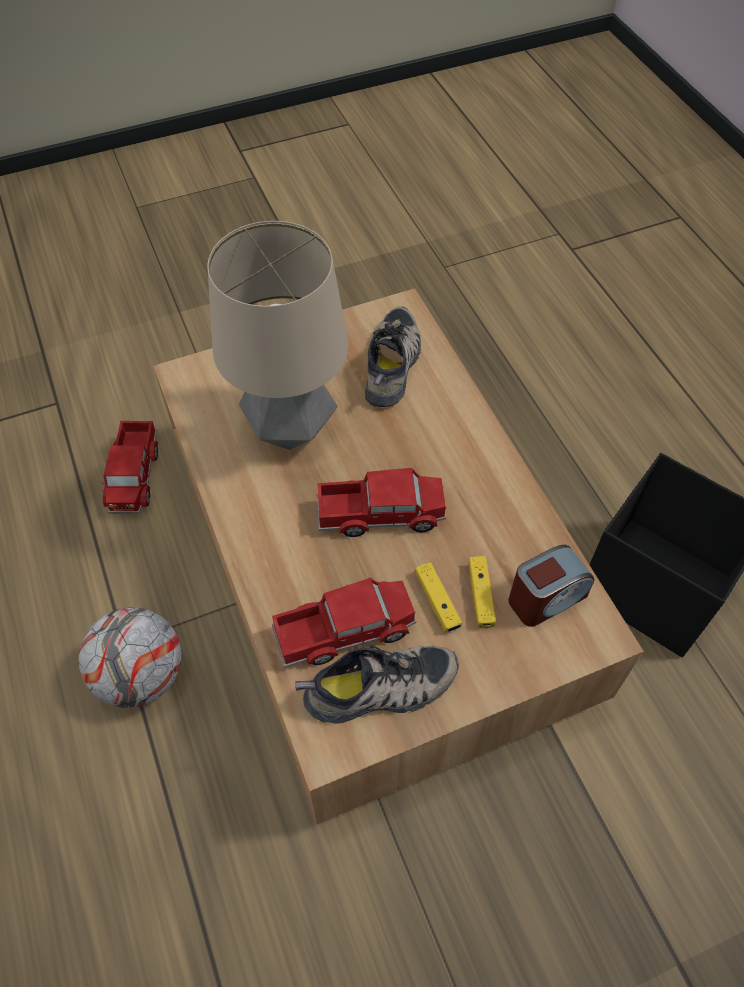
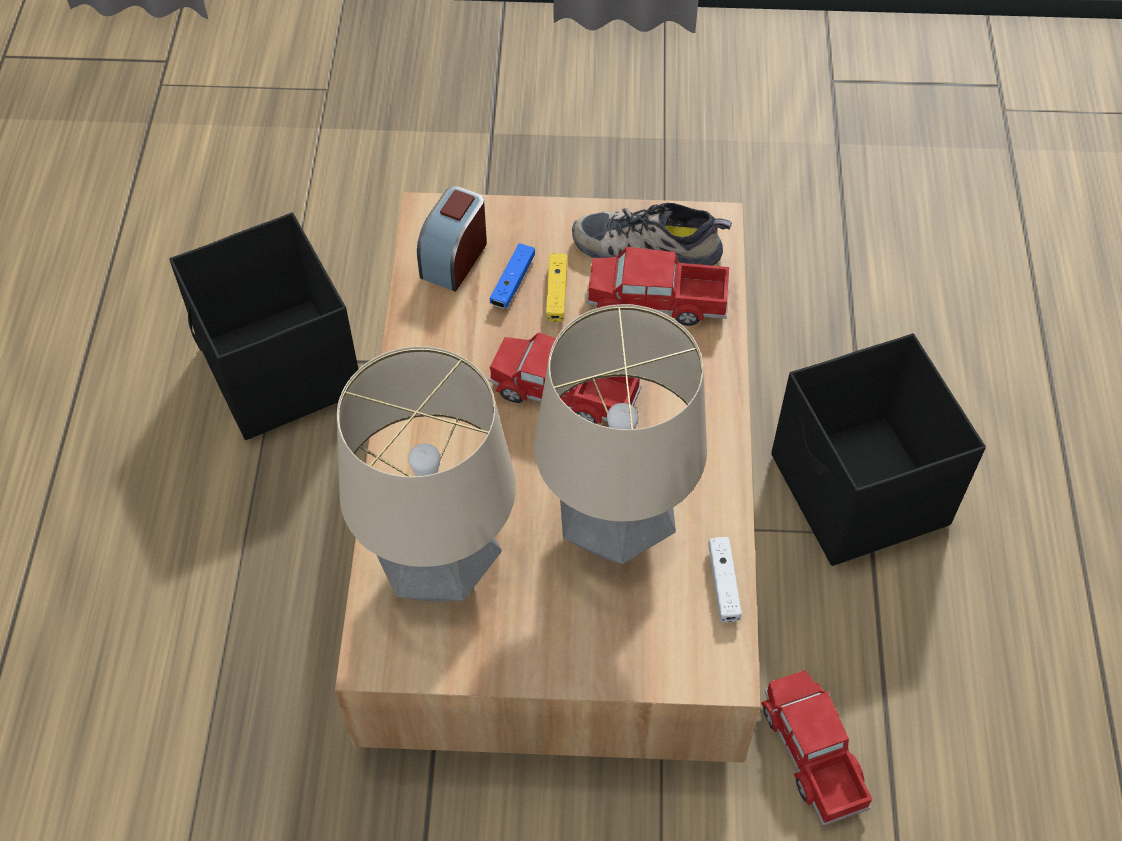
camera: 155 degrees left, 0 degrees up
(134, 475) = (812, 753): toy truck -> toy truck turned 45 degrees counterclockwise
(141, 676) = (858, 493): football -> black storage box
(200, 424) = (723, 584): none -> white game controller
(394, 364) = (441, 571): shoe -> table lamp
(480, 595) = (513, 282): yellow game controller -> blue game controller
(546, 598) = (454, 258): alarm clock -> alarm clock turned 60 degrees counterclockwise

